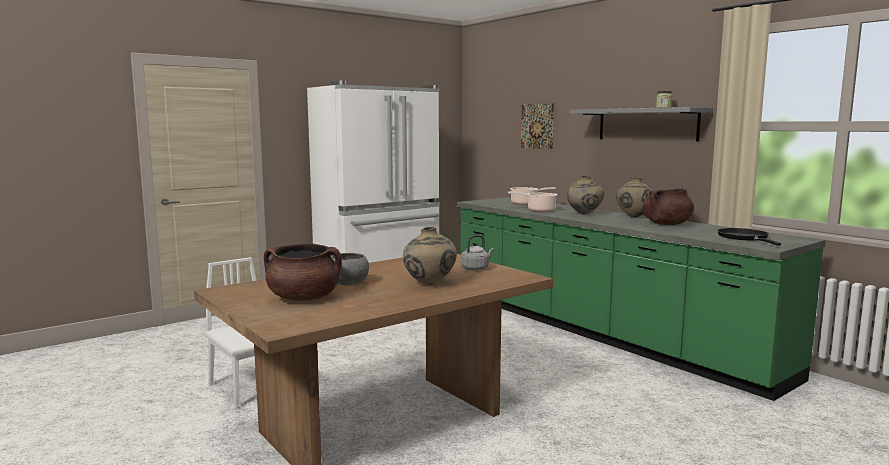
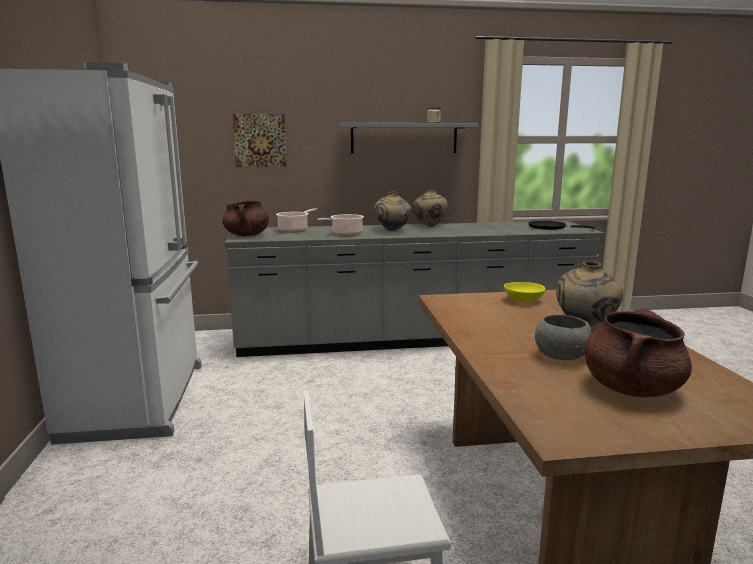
camera: 60 degrees left, 5 degrees up
(476, 268) = (523, 300): grey kettle -> yellow bowl
(600, 332) = (412, 339): green counter -> grey counter
(666, 224) = (474, 227): brown cooking pot -> brown cooking pot (247, 235)

